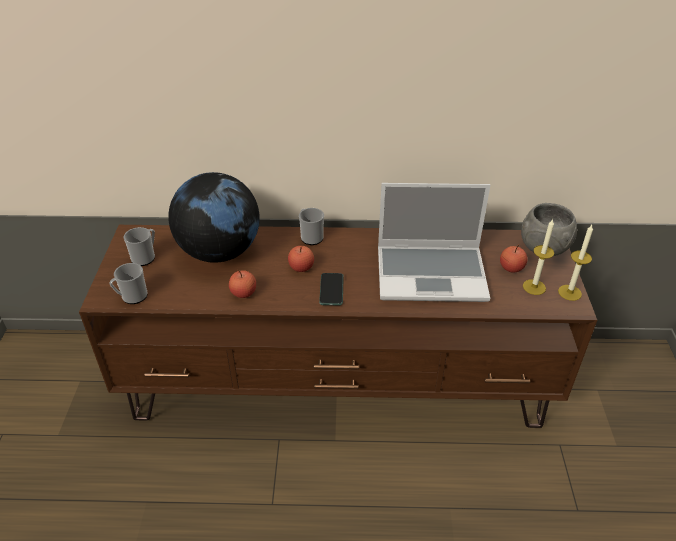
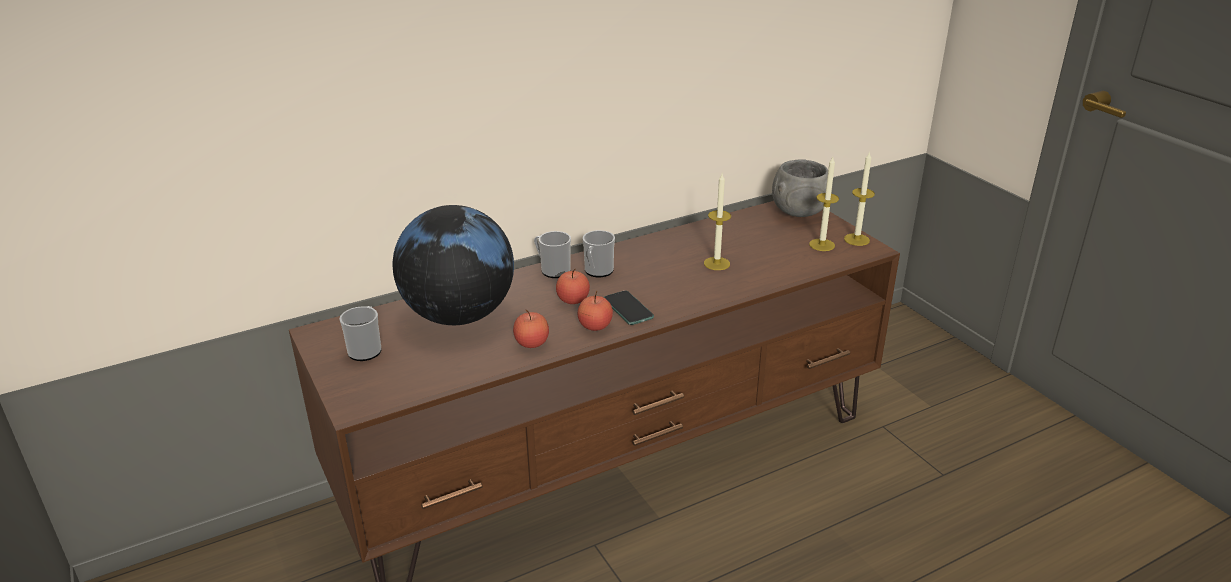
camera: 30 degrees left, 10 degrees down
(132, 297) = (393, 392): mug -> mug (597, 272)
(432, 274) = (716, 263): laptop -> candle
(511, 268) = (786, 236): apple -> apple (595, 326)

